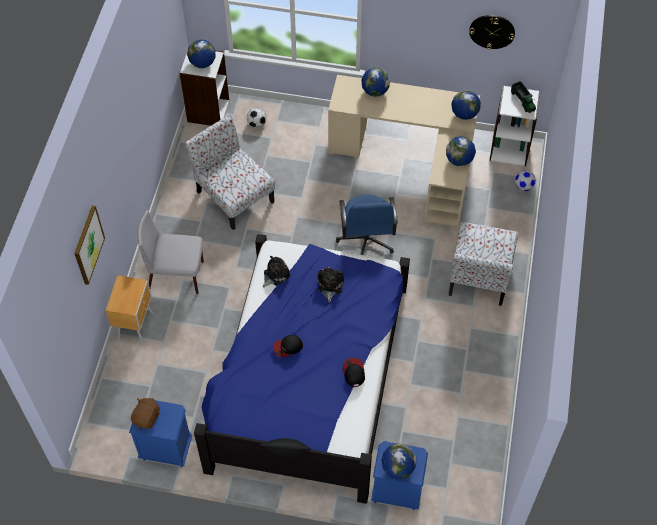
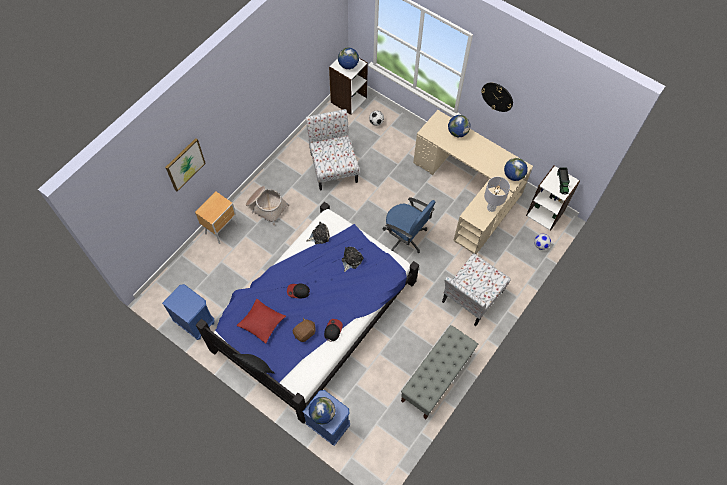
camera: 25 degrees right, 5 degrees up
(147, 417) = (178, 298): brown plush toy -> brown plush toy (305, 333)
(177, 275) = (266, 206): grey chair -> basket
(264, 401) = (261, 322): none -> red pillow
(366, 241) = (405, 237): blue office chair -> blue office chair turned 75 degrees counterclockwise
(459, 160) = (491, 208): globe -> grey table lamp
(490, 382) = (436, 378): none -> grey bench
(492, 31) = (554, 122): wall clock -> wall clock (497, 96)

